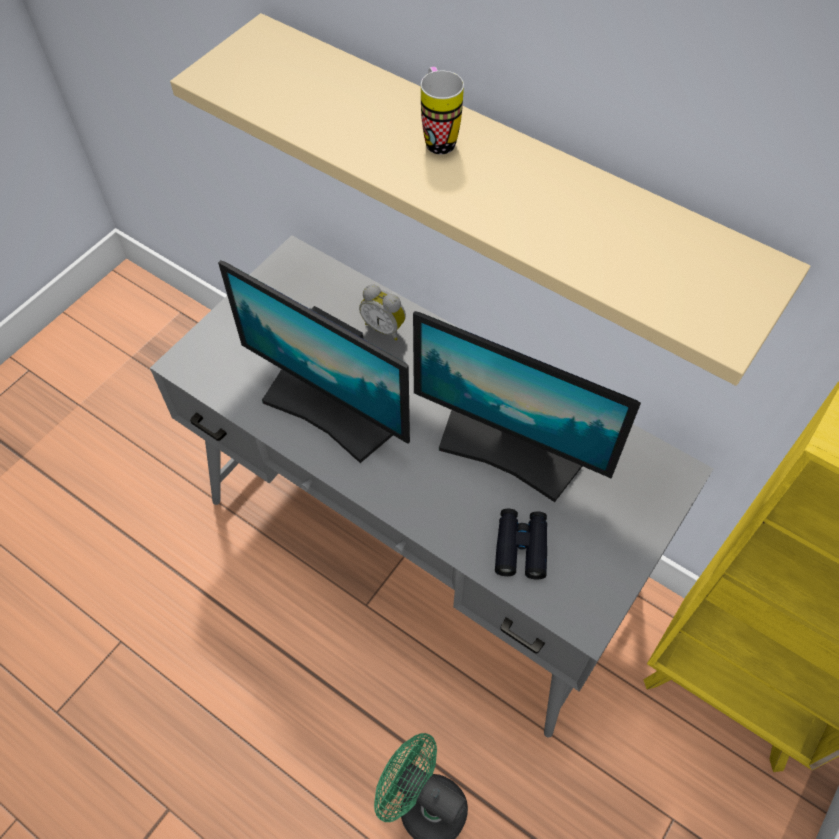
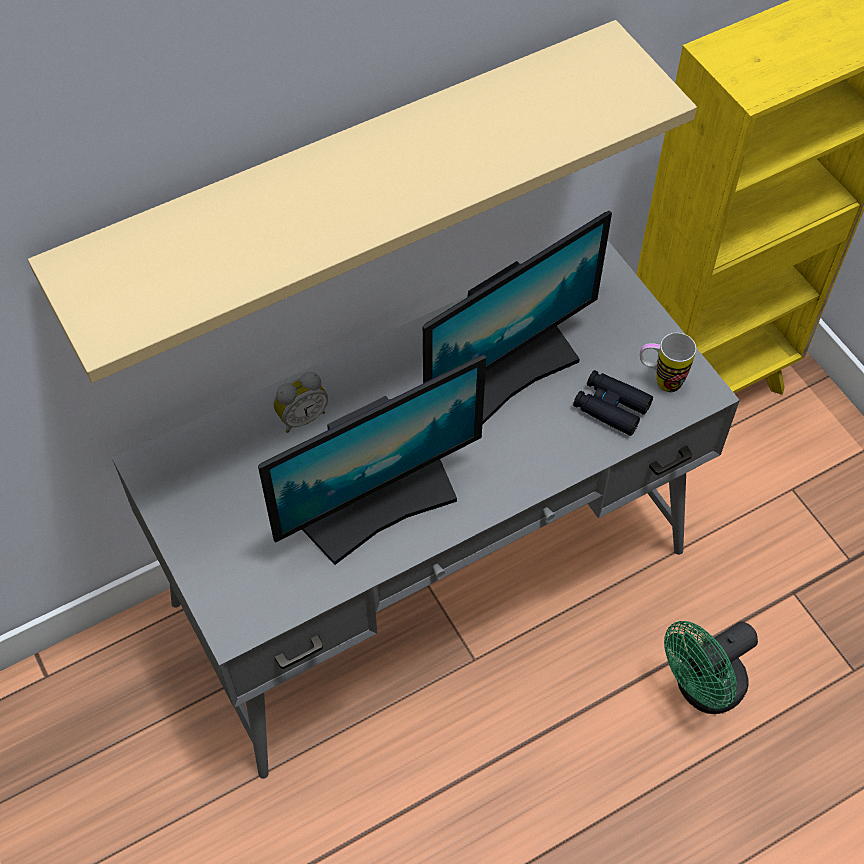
camera: 65 degrees left, 0 degrees up
(437, 138) = (327, 184): mug -> mug (660, 380)

